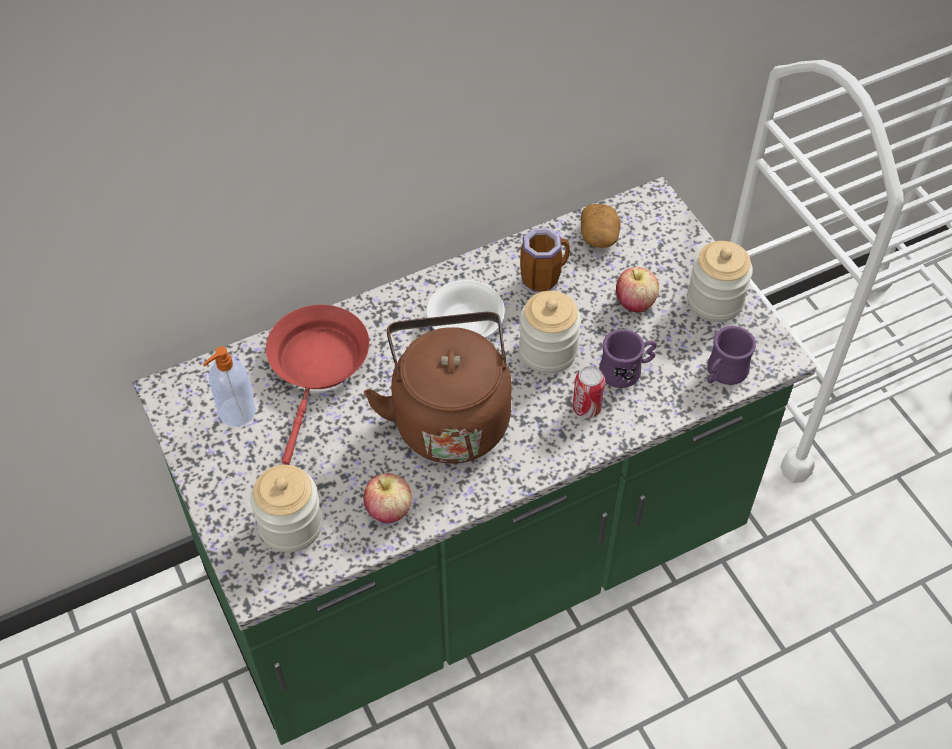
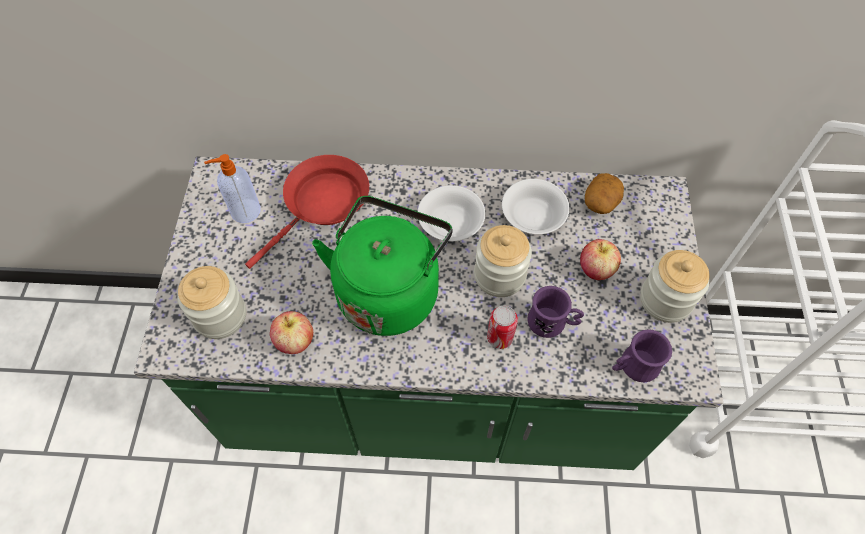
camera: 30 degrees right, 5 degrees up
(449, 416) = (389, 290): brown kettle -> green kettle
(542, 279) = (533, 215): mug -> white bowl

